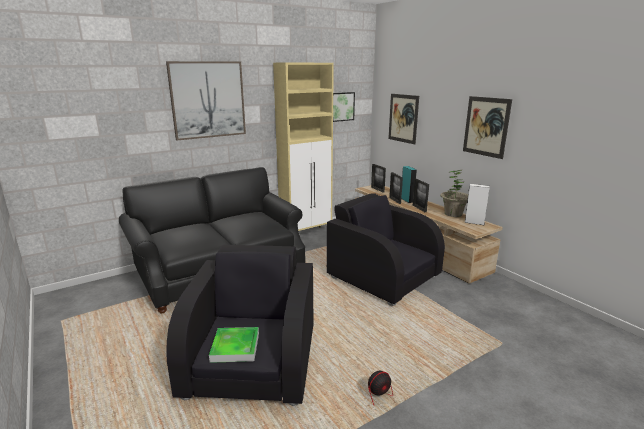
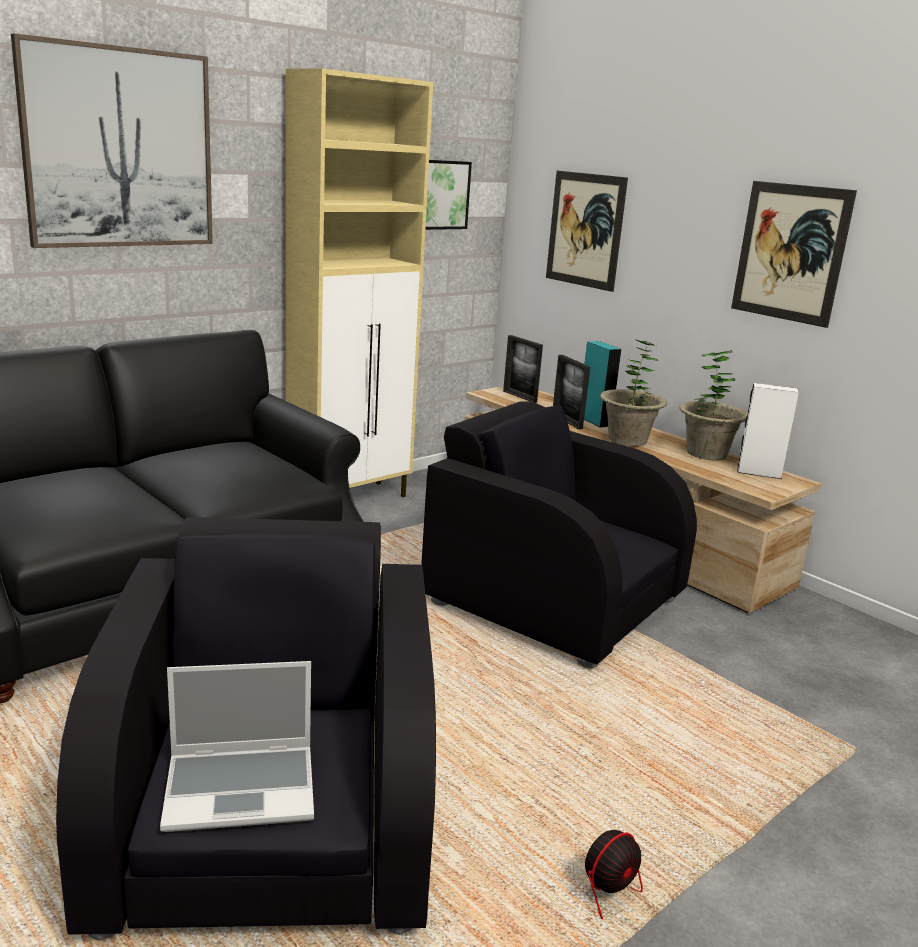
camera: 10 degrees left, 0 degrees up
(235, 347) = (242, 788): tray -> laptop
(419, 208) = (627, 440): picture frame -> potted plant

